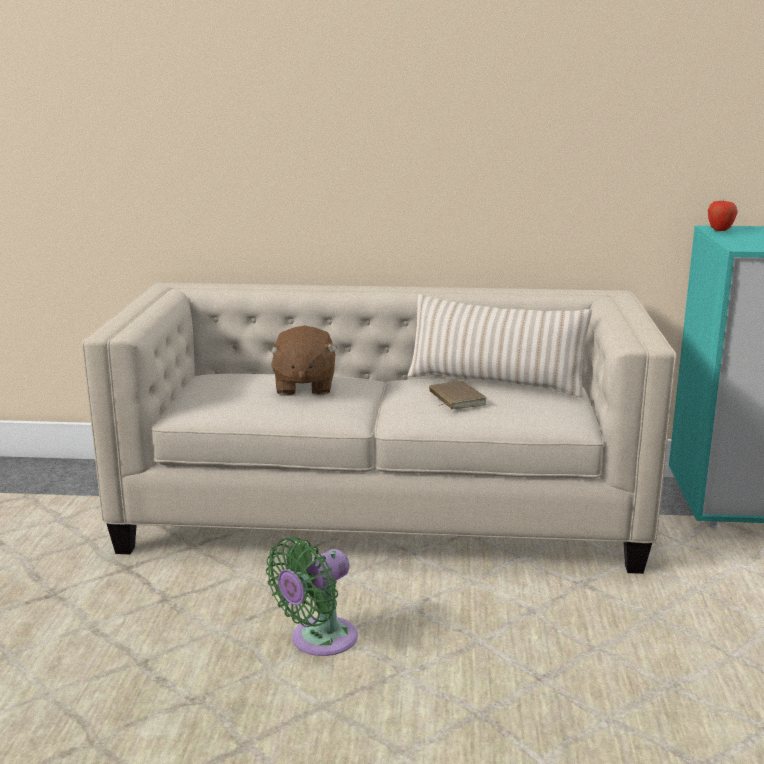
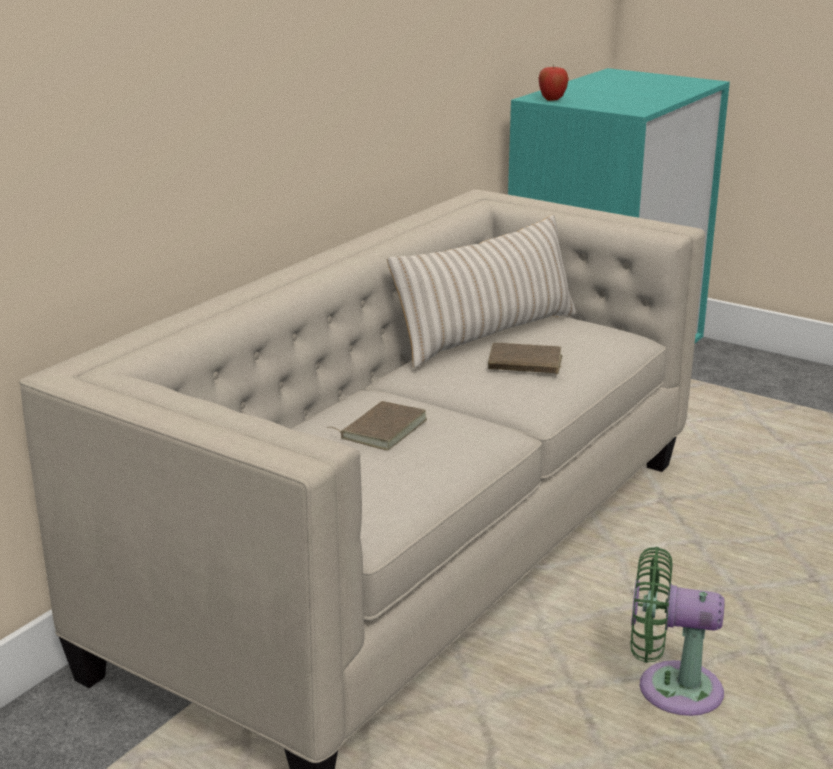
camera: 60 degrees left, 5 degrees up
(303, 387) = (381, 429): brown plush toy -> brown book
(318, 642) = (670, 689): green fan -> green fan turned 120 degrees clockwise

